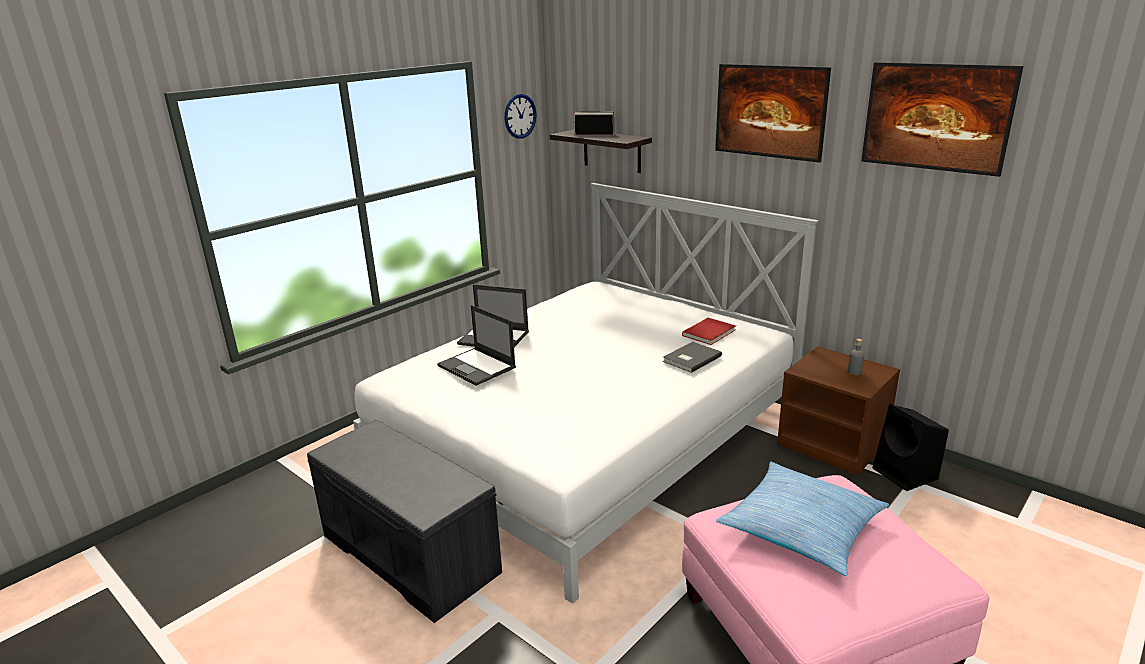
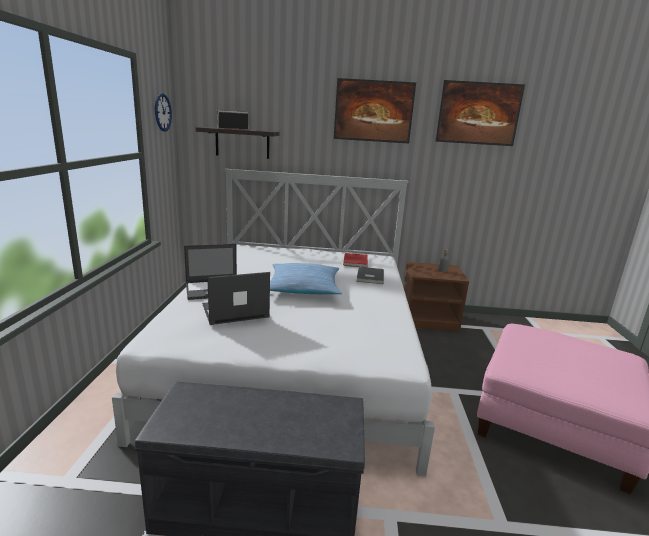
camera: 40 degrees left, 5 degrees down
(477, 367) = (234, 311): laptop -> laptop turned 150 degrees clockwise
(801, 527) = (551, 354): pillow -> pillow (303, 288)
(906, 474) = (476, 324): black speaker -> none

